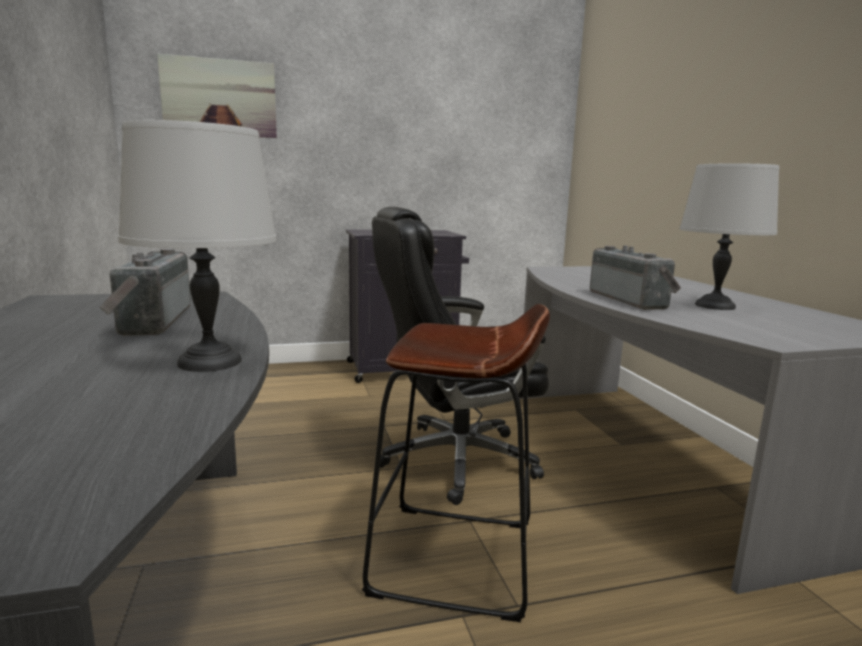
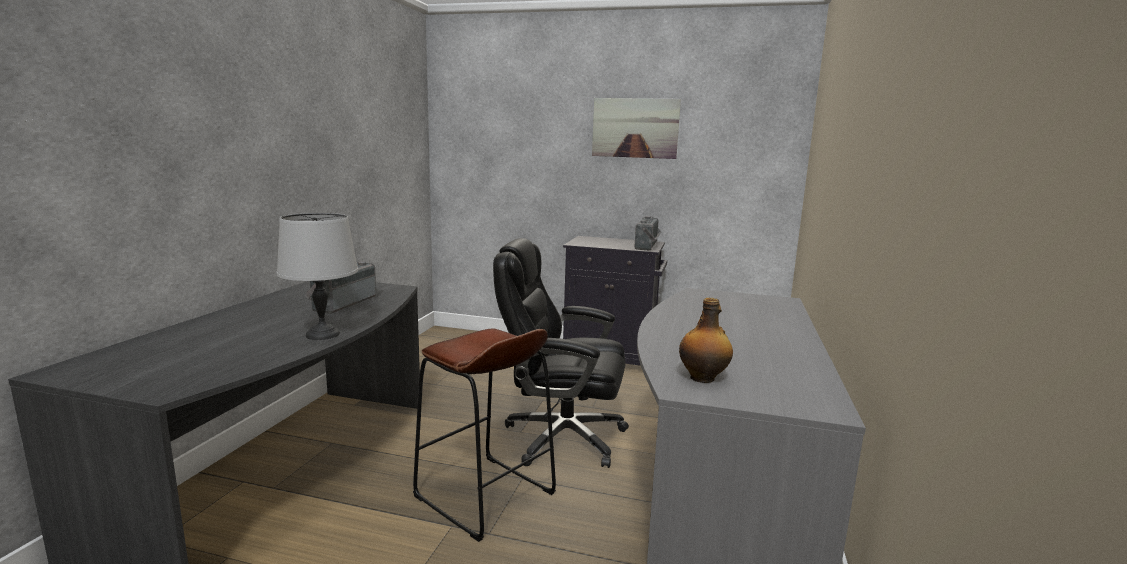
camera: 30 degrees right, 0 degrees up
(219, 97) = (493, 133): picture -> picture (635, 128)
(631, 300) = (677, 335): radio -> radio (649, 246)
(714, 305) = (738, 352): grey table lamp -> none
(756, 328) = (703, 378): none -> bottle

